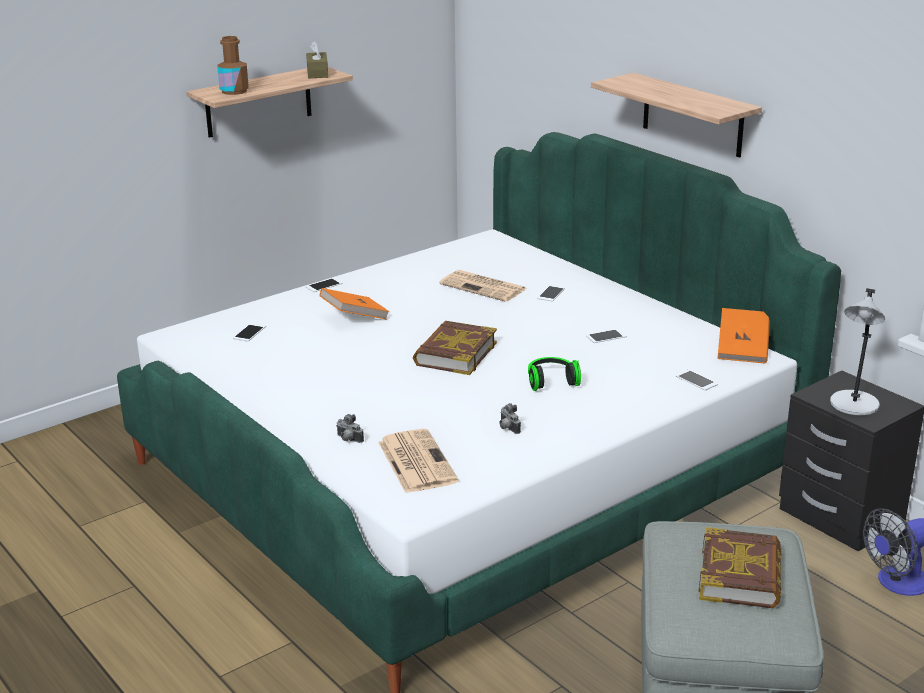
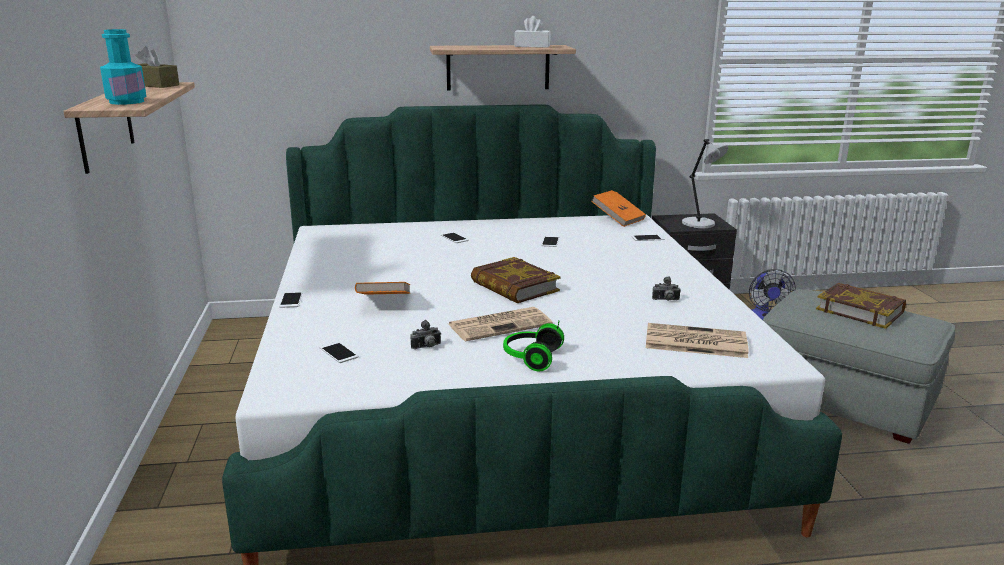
camera: 60 degrees left, 5 degrees down
(234, 91) = (126, 102): brown bottle -> turquoise bottle
(348, 440) = (630, 358): camera -> camera (427, 347)
(484, 287) = (406, 251): newspaper -> newspaper (500, 324)
(551, 381) = (602, 271): headphones -> headphones (530, 358)
(704, 101) = (532, 46): none -> white tissue box

